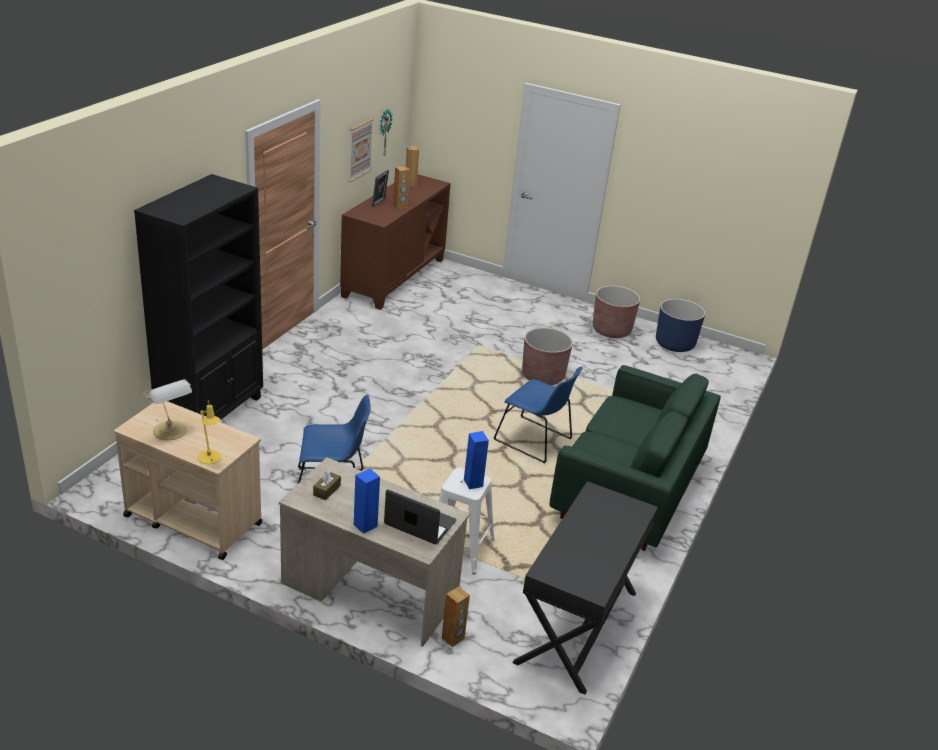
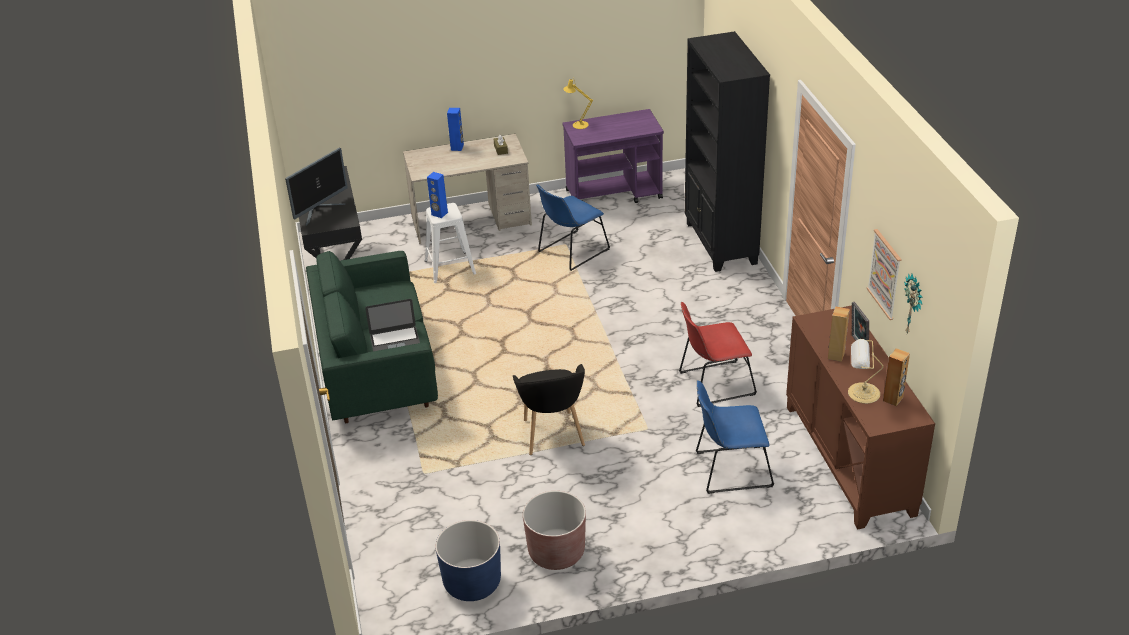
camera: 145 degrees right, 5 degrees up
(171, 431) = (622, 123): table lamp -> table lamp (862, 393)
(192, 519) = (614, 194): beige cart -> purple cart
(399, 342) = (713, 384): none -> red chair
(420, 523) = (431, 162): laptop -> laptop (395, 340)
(453, 638) = (400, 228): brown speaker -> none
(535, 441) = (485, 366): blue chair -> blue chair (730, 469)
(543, 376) = (552, 435): brown planter -> black armchair
(613, 525) = (320, 210): none -> monitor

